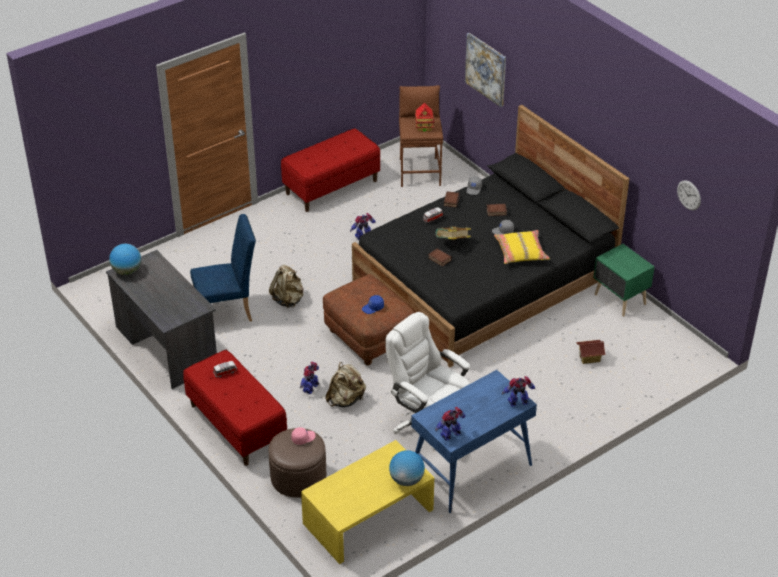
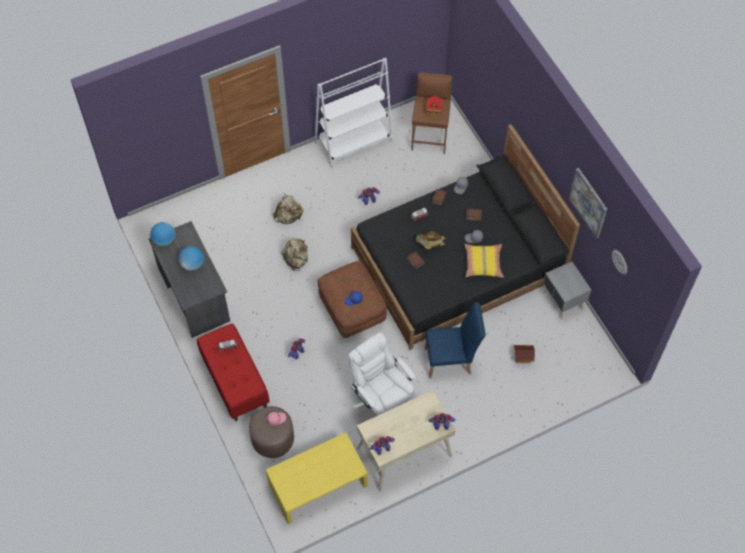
camera: 10 degrees right, 20 degrees up
(228, 312) = (247, 265): blue chair -> blue chair (452, 360)
(331, 187) = (354, 142): red bench -> white bookcase
(345, 400) = (322, 370): beige backpack -> beige backpack (289, 217)
(406, 480) = (346, 472): globe -> globe (192, 265)
(470, 470) = (404, 453): blue desk -> beige desk
(486, 69) = (489, 80): picture -> picture (588, 202)
(619, 300) = (562, 301): green nightstand -> grey nightstand

